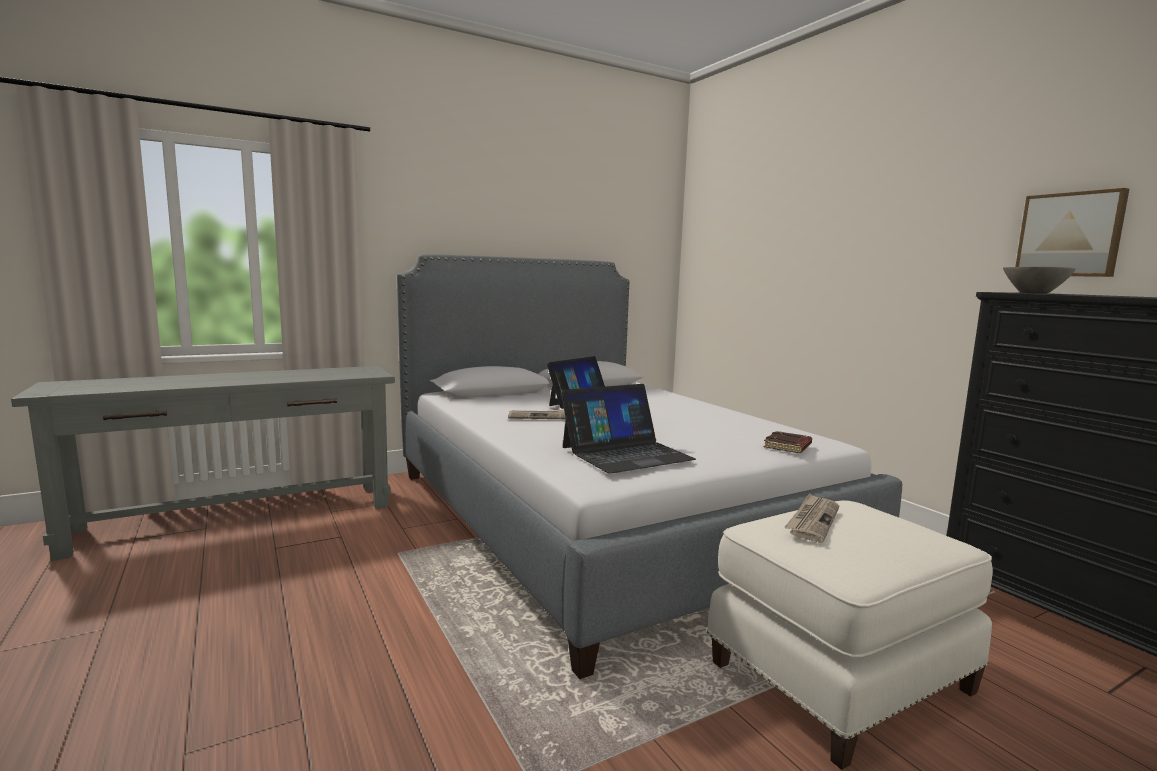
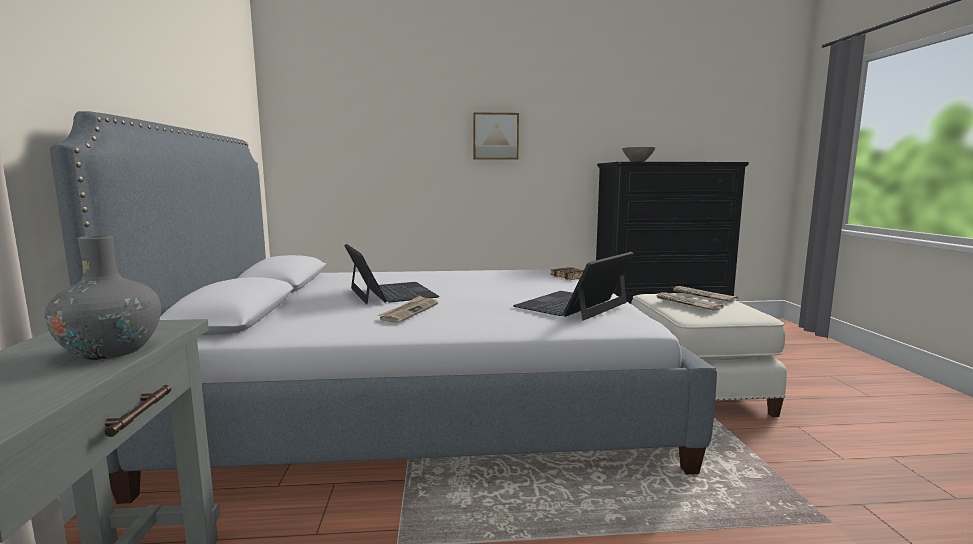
camera: 65 degrees left, 0 degrees up
(331, 376) = (111, 351): none -> grey vase
(626, 453) = (572, 305): laptop -> laptop turned 135 degrees counterclockwise
(889, 530) = (702, 295): none -> newspaper
(1070, 235) = (607, 131): picture -> picture (495, 136)

